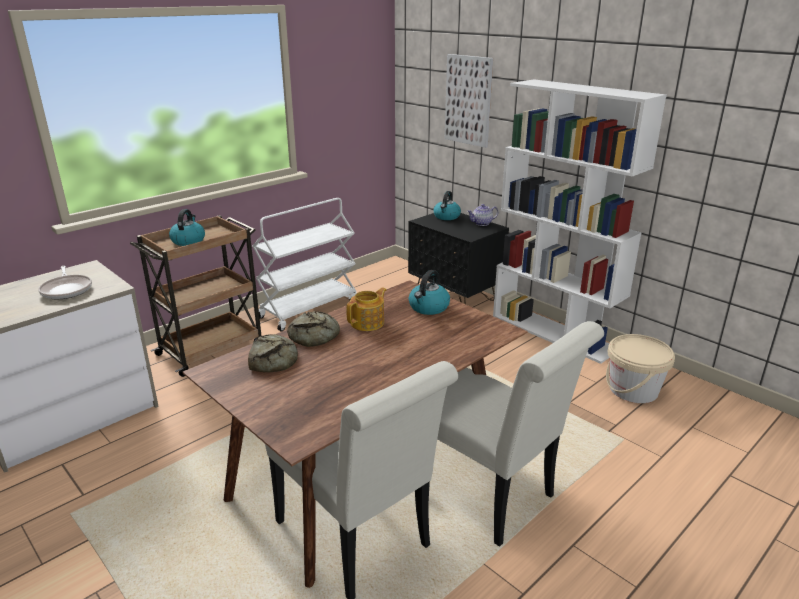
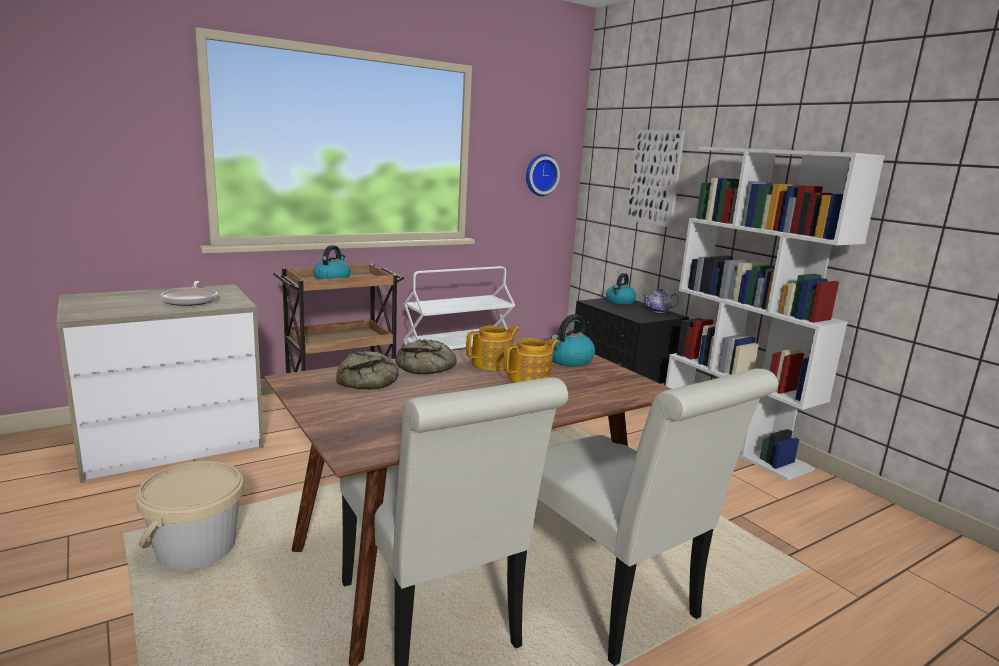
camera: 10 degrees right, 10 degrees down
(359, 100) = (540, 175): none -> wall clock
(404, 335) = (530, 378): none -> teapot
(633, 390) = (827, 514): beige bucket -> beige bucket (196, 548)

